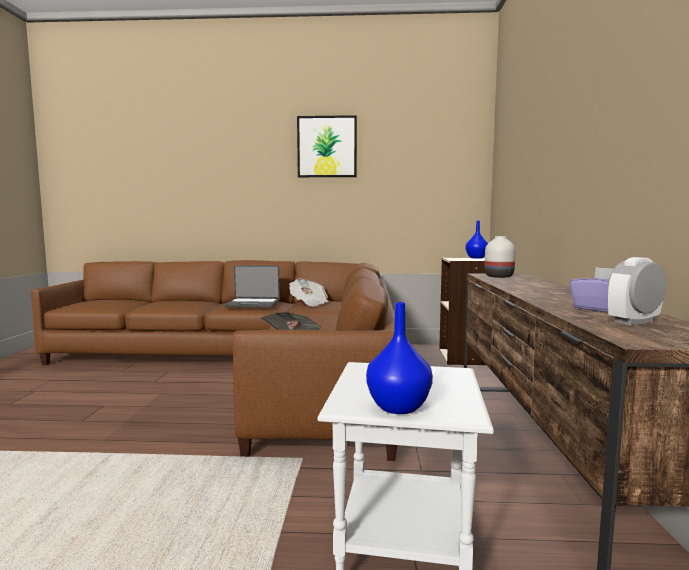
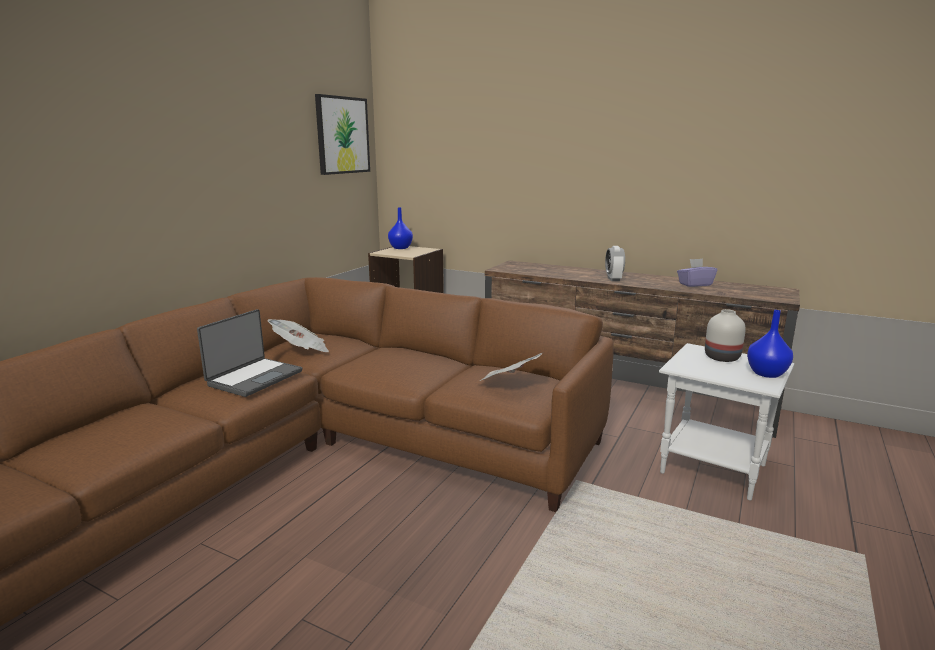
camera: 65 degrees left, 10 degrees up
(327, 147) = (220, 108): picture -> picture (342, 135)
(498, 276) = (522, 269): white vase -> white vase (723, 358)
(634, 322) = (735, 289): alarm clock -> alarm clock (613, 279)

